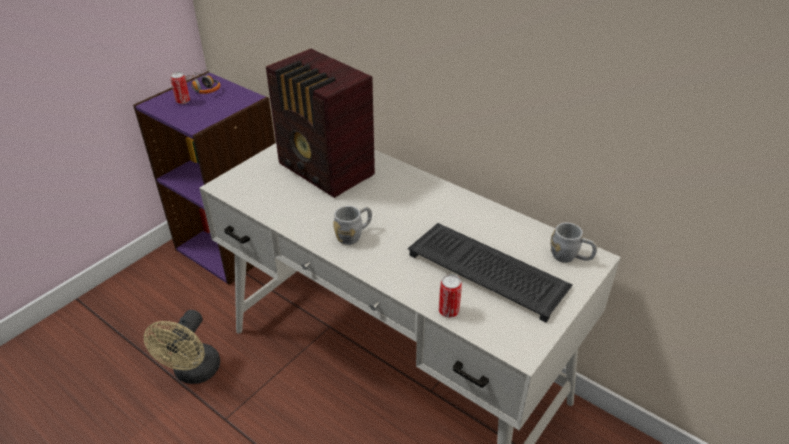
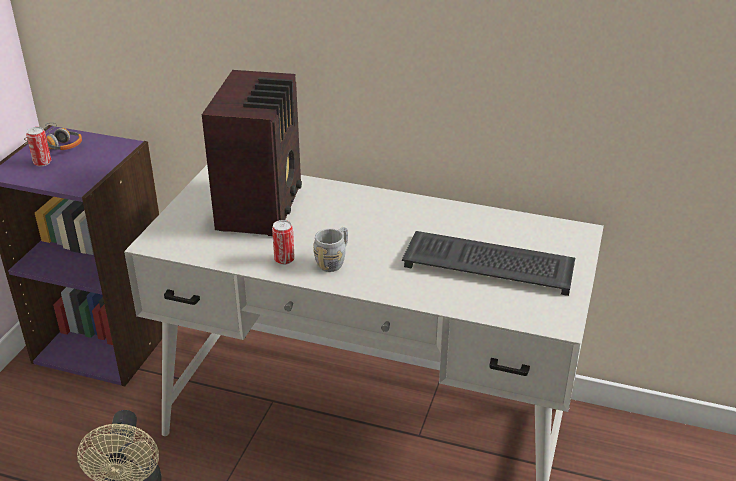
camera: 20 degrees left, 5 degrees down
(326, 171) = (262, 206): radio -> radio turned 105 degrees counterclockwise
(448, 311) = (473, 307): can -> can (284, 259)
(570, 257) = (559, 235): grey mug -> none

